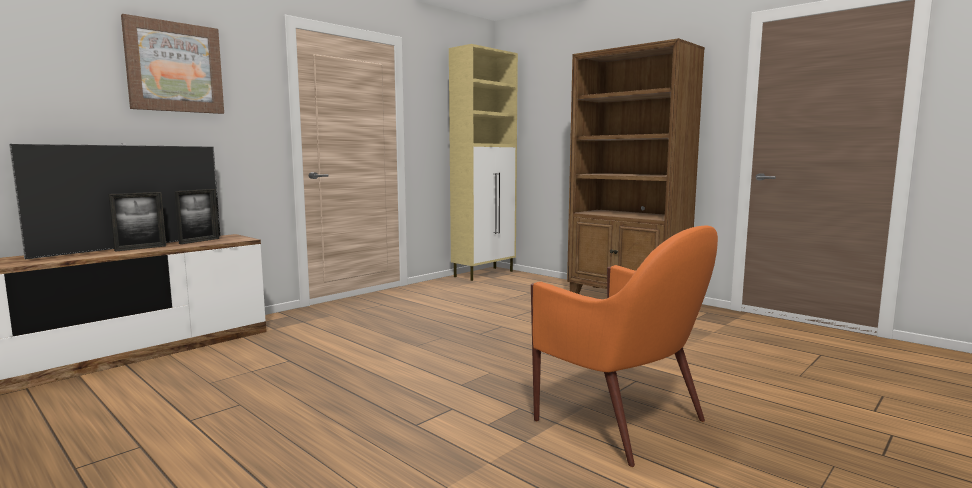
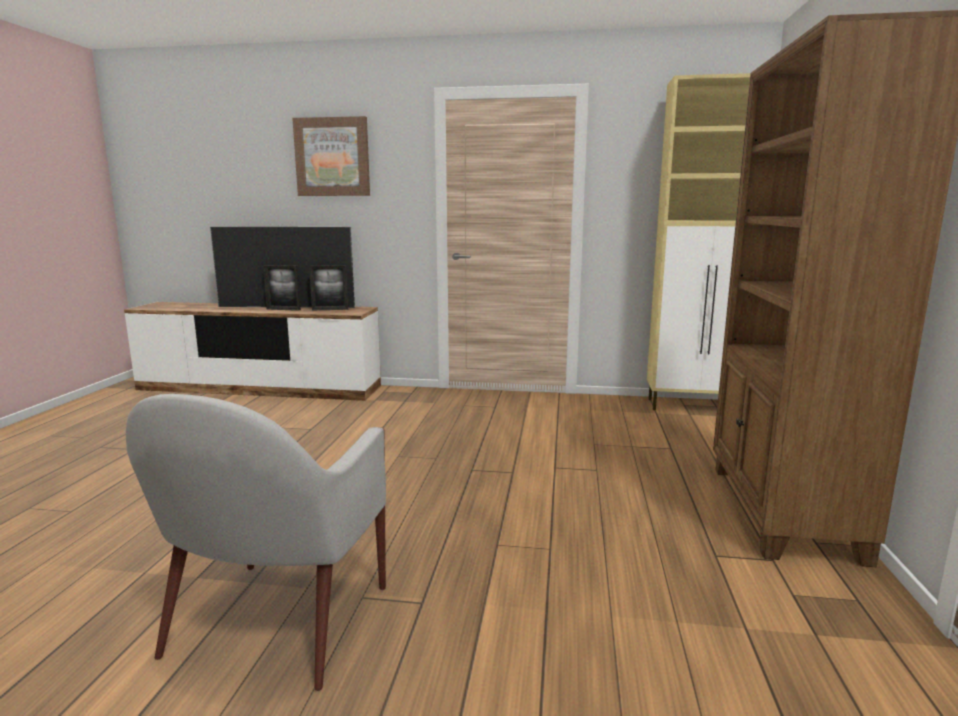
camera: 55 degrees right, 5 degrees up
(622, 422) = (276, 623): orange armchair -> white armchair

